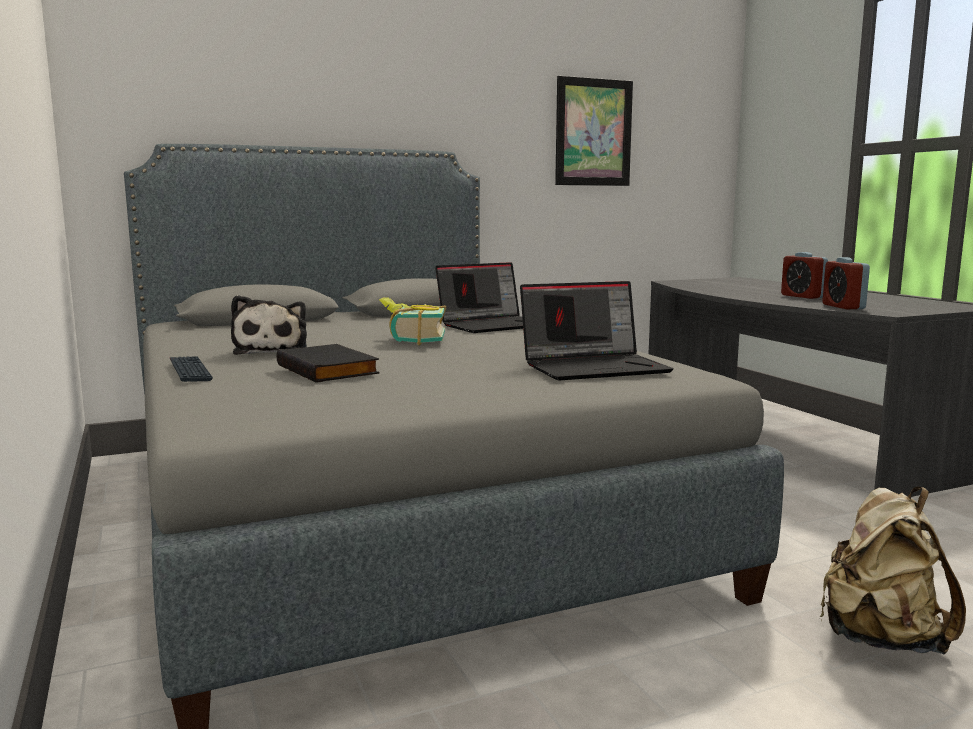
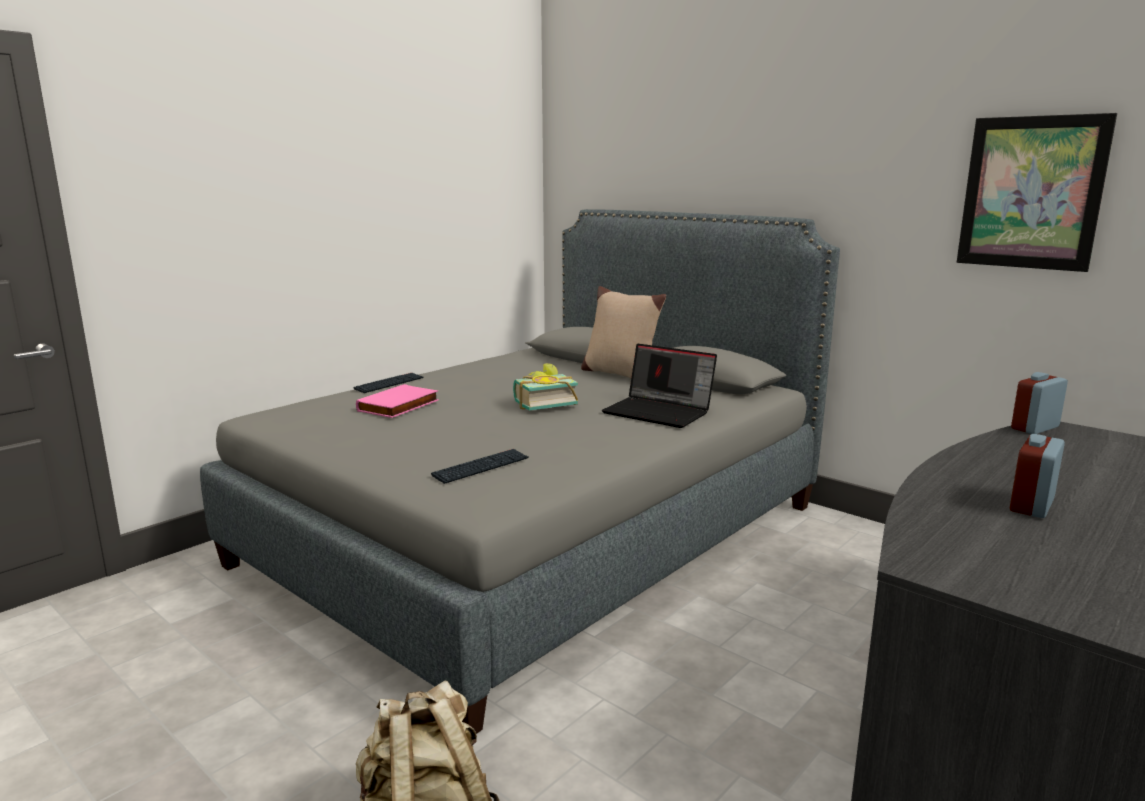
camera: 65 degrees right, 5 degrees up
(272, 350) = (469, 384): plush toy -> none
(329, 369) = (399, 406): black book -> pink book
(349, 320) = (619, 375): none -> beige pillow
(595, 367) = (481, 467): laptop -> keyboard
(843, 306) = (942, 534): alarm clock -> alarm clock (1035, 428)

